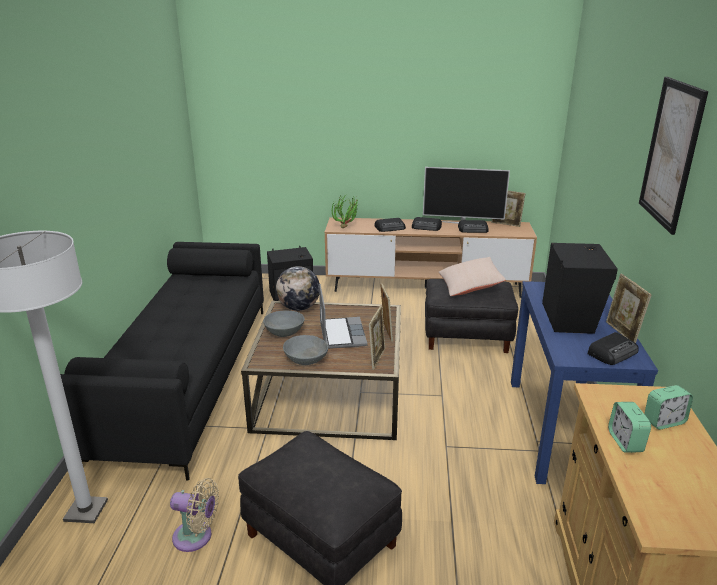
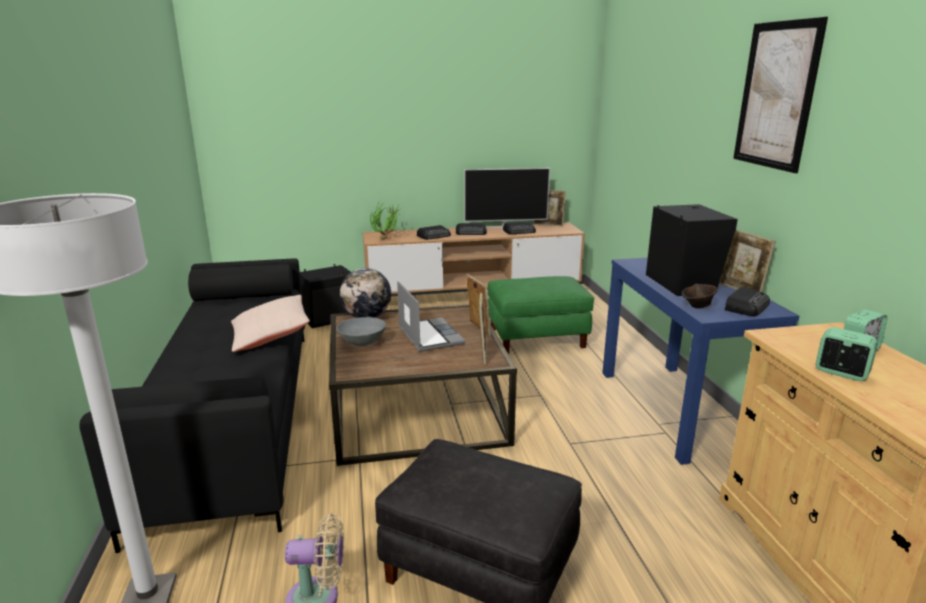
camera: 15 degrees left, 5 degrees down
(305, 360) = (402, 365): grey bowl -> none
(466, 337) = (536, 338): black ottoman -> green ottoman
(469, 286) = (537, 282): beige pillow -> beige pillow (270, 336)
(564, 346) = (697, 306): none -> brown bowl
(625, 442) = (841, 373): alarm clock -> alarm clock turned 150 degrees clockwise

